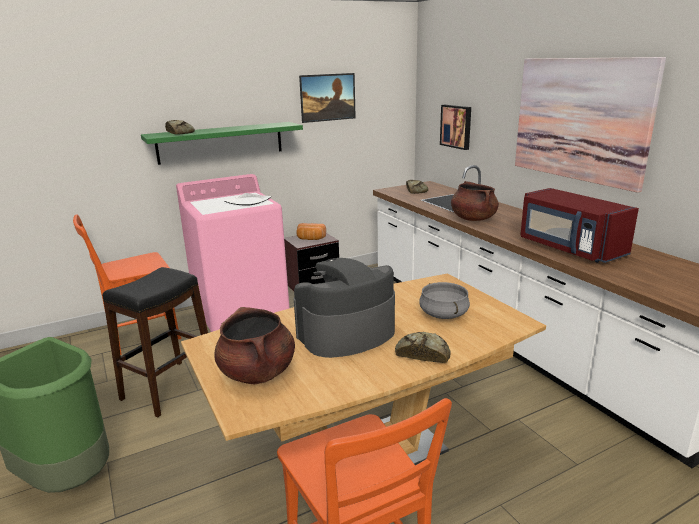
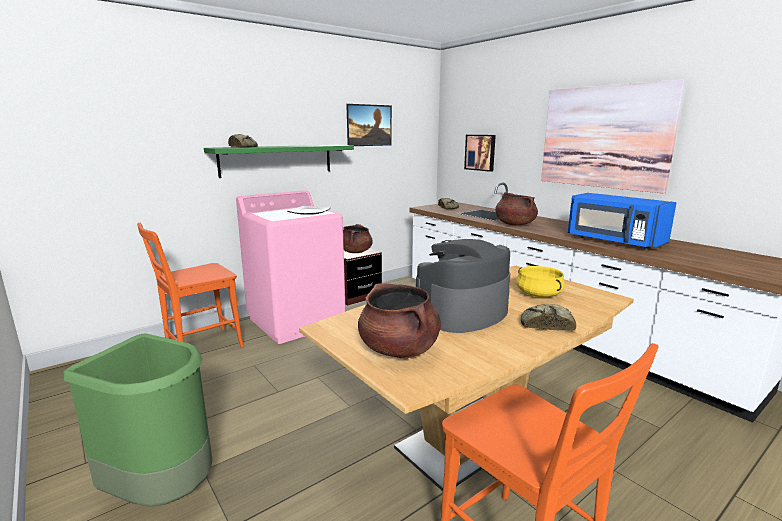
camera: 10 degrees left, 5 degrees down
(169, 387) = (247, 391): black stool -> none
(310, 239) = (355, 252): bread -> brown cooking pot
(443, 314) = (538, 294): grey cooking pot -> yellow cooking pot
(569, 248) = (614, 241): red microwave -> blue microwave

